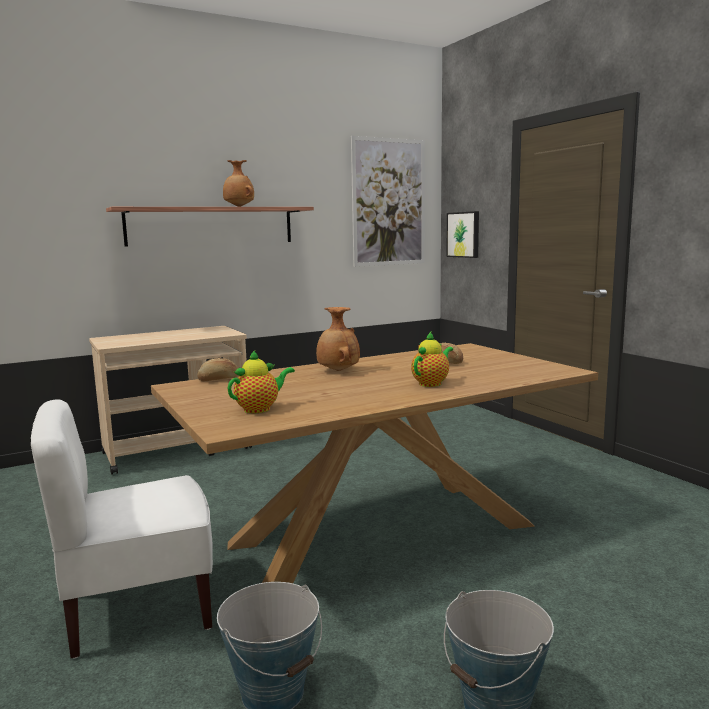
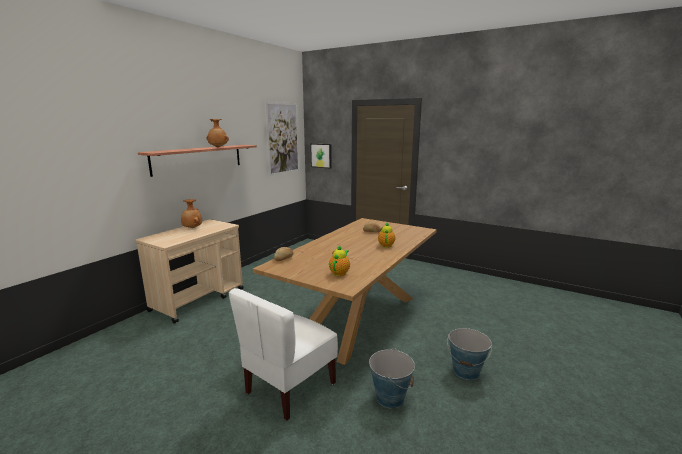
camera: 30 degrees left, 5 degrees up
(337, 371) = (333, 244): brown vase -> brown vase (192, 228)

